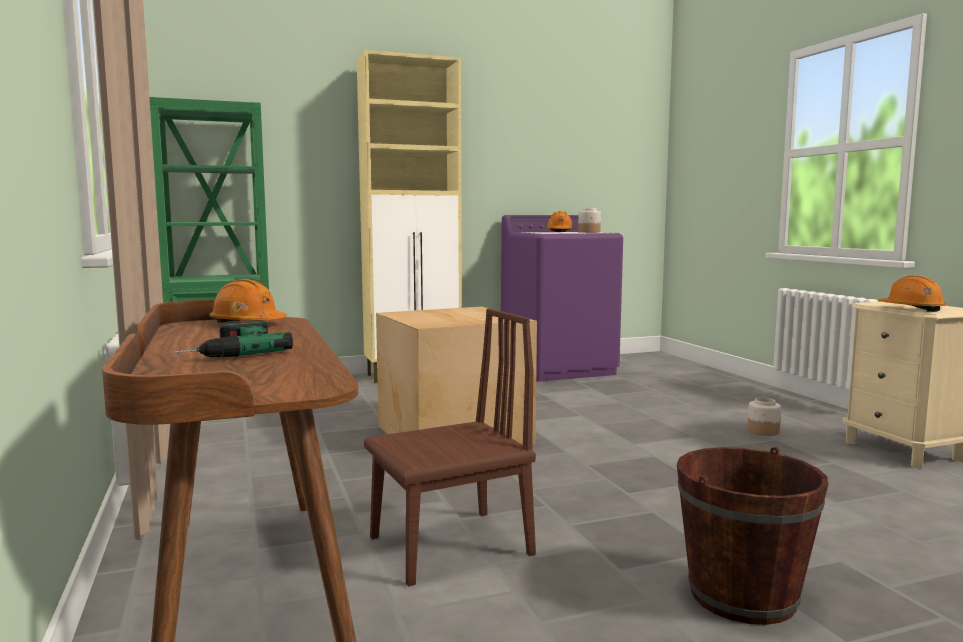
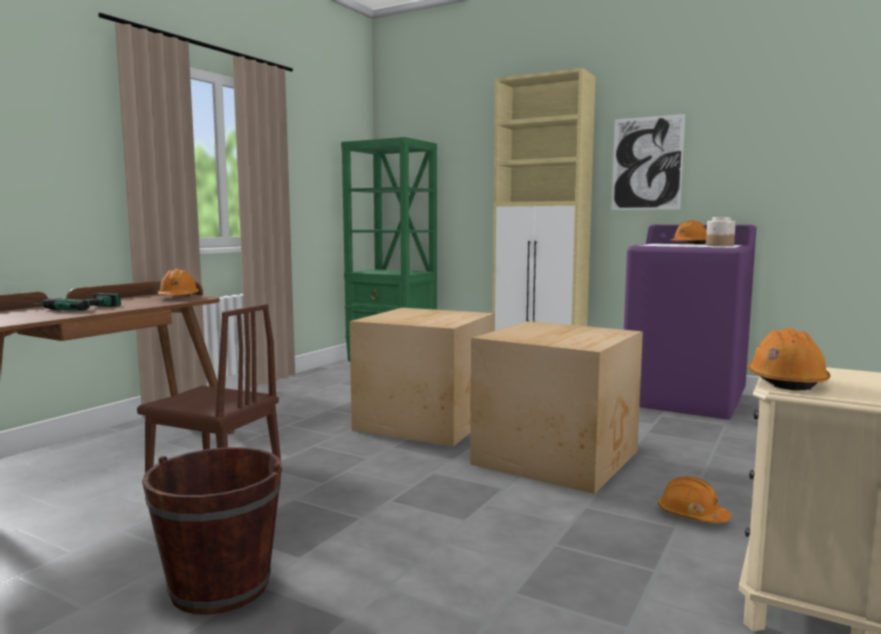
camera: 50 degrees right, 0 degrees up
(494, 157) = (647, 163): none -> picture
(616, 426) = (558, 457): none -> cardboard box
(762, 431) = (691, 515): jar -> orange hard hat

